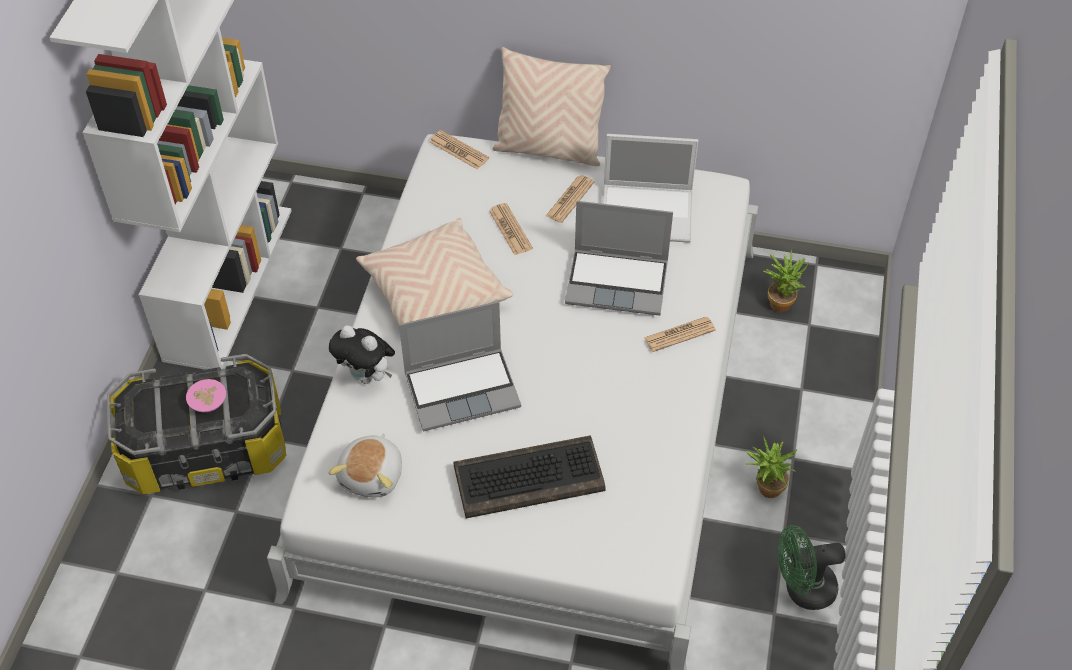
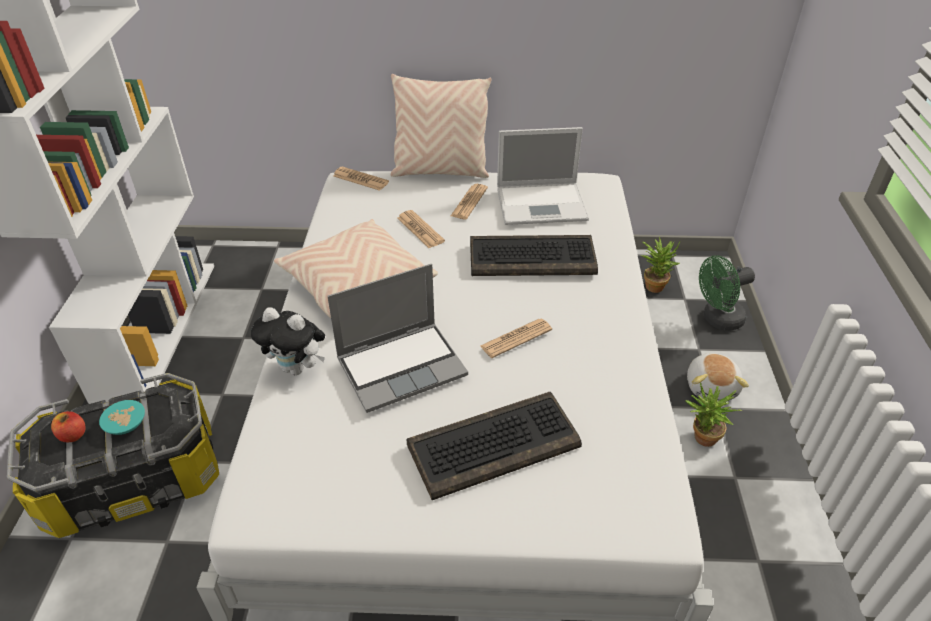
camera: 10 degrees left, 10 degrees down
(161, 406) = (73, 435): none -> apple
(208, 403) = (126, 425): pink bowl -> turquoise bowl
(373, 475) = (315, 468): plush toy -> plush toy (711, 386)
(618, 282) = (533, 258): laptop -> keyboard
(679, 334) = (604, 293): newspaper -> newspaper (516, 338)
(802, 589) = (775, 531): green fan -> green fan (717, 319)

